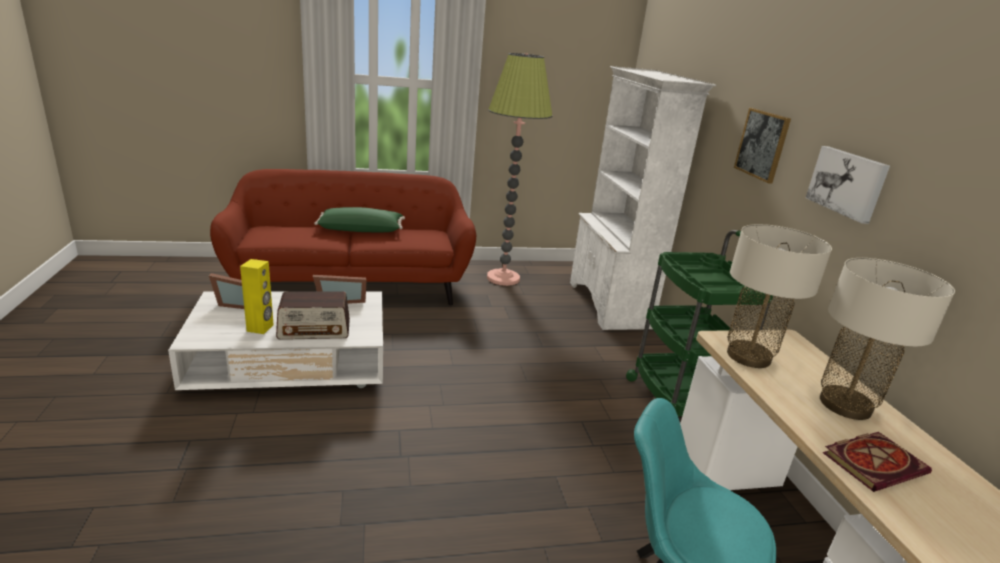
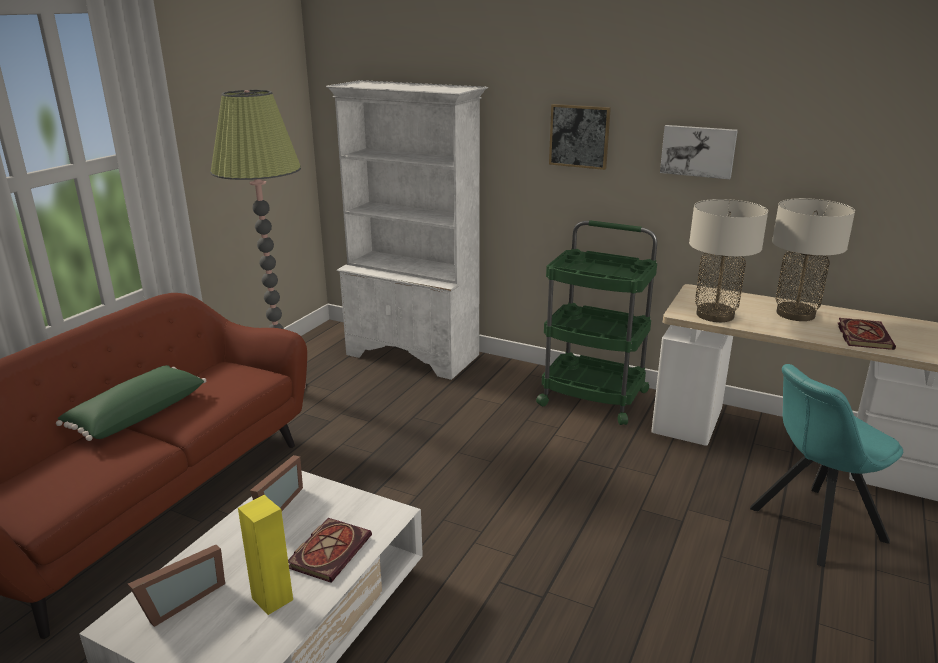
camera: 50 degrees left, 0 degrees up
(314, 330) = (330, 550): radio -> book

